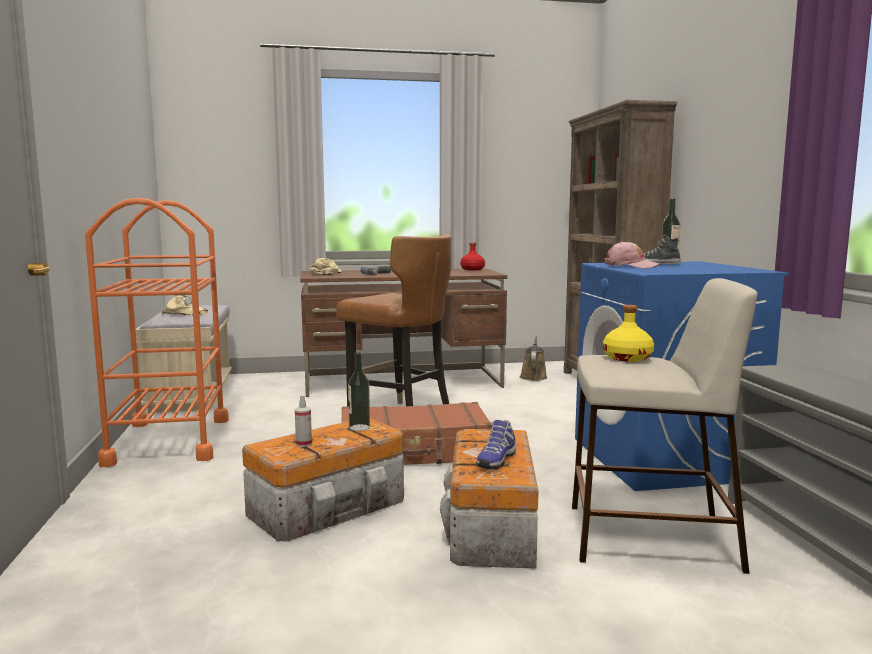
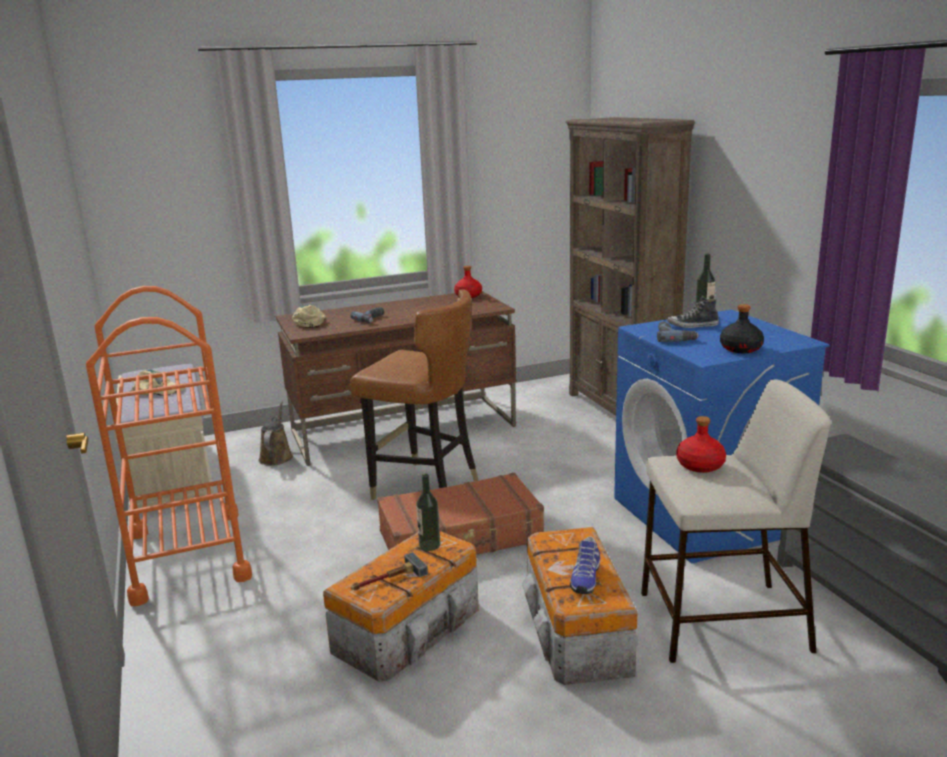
camera: 10 degrees left, 10 degrees up
(304, 444) = (386, 579): spray bottle -> hammer
(533, 376) = (540, 405): brown watering can -> brown watering can (276, 456)
(628, 358) = (700, 465): yellow bottle -> red bottle
(631, 266) = (674, 337): pink cap -> power drill
(693, 271) = (741, 349): none -> black bottle

